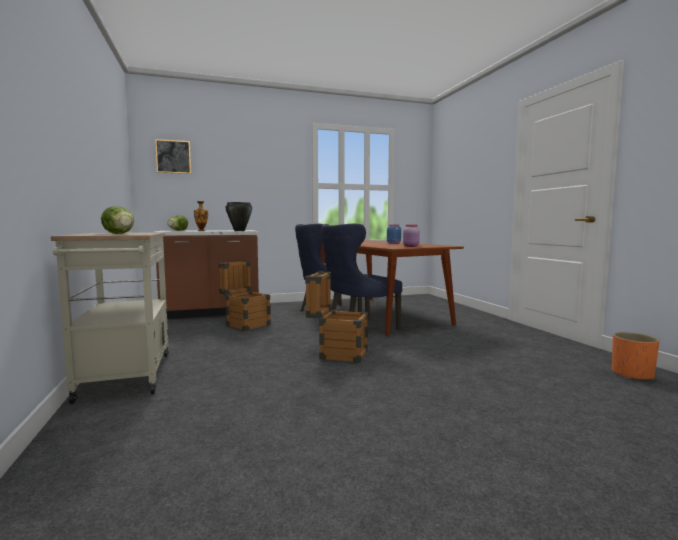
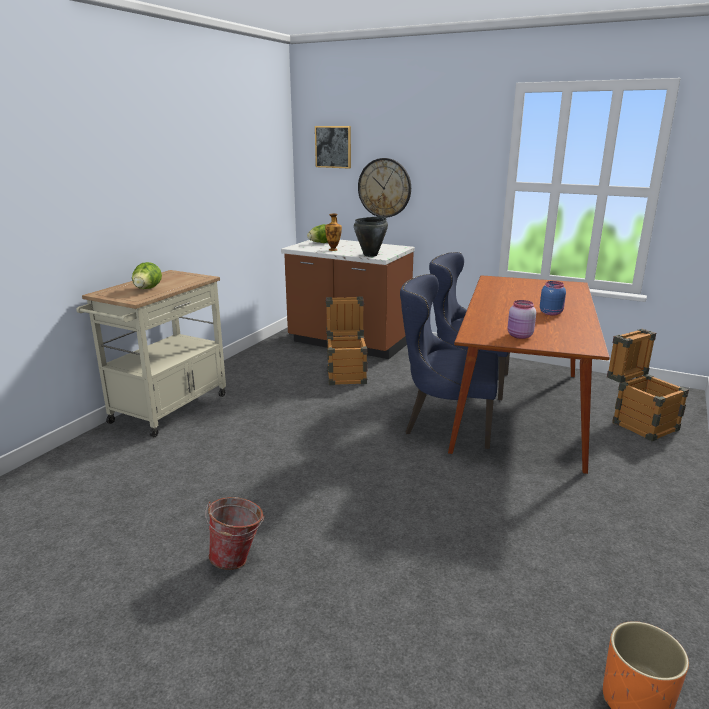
camera: 45 degrees right, 15 degrees up
(222, 188) = (384, 188): none -> wall clock
(337, 354) = (344, 456): crate -> crate (638, 423)
(396, 417) = (238, 559): none -> bucket

